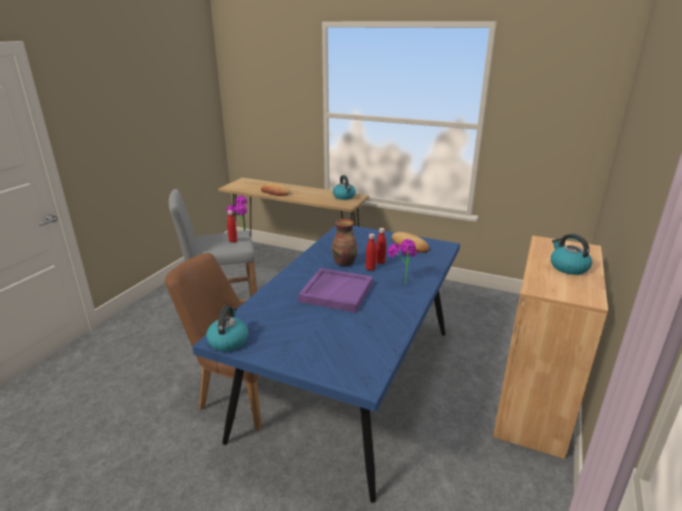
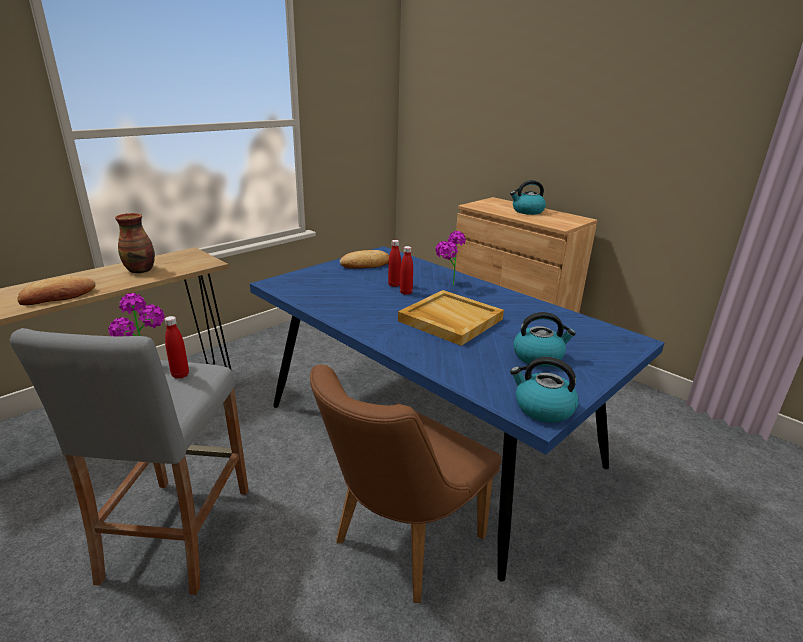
camera: 70 degrees left, 0 degrees up
(336, 292) = (449, 320): purple tray -> beige tray
(344, 197) = (175, 259): kettle -> kettle (538, 356)
(345, 263) = (378, 302): vase -> vase (141, 270)

